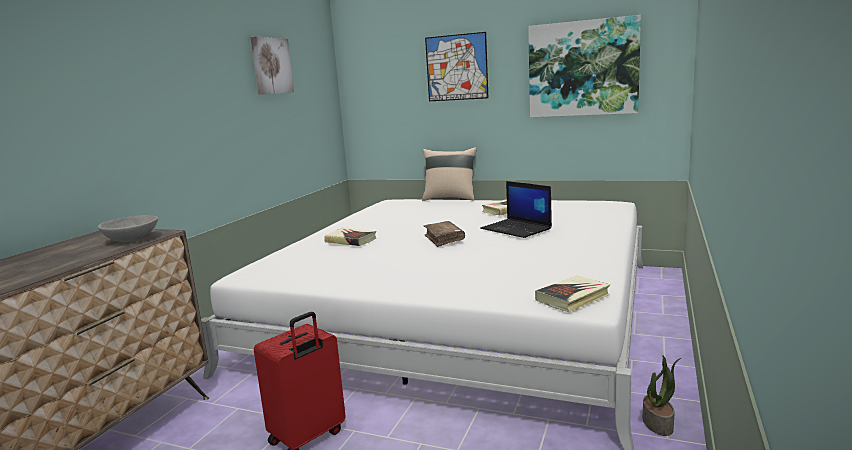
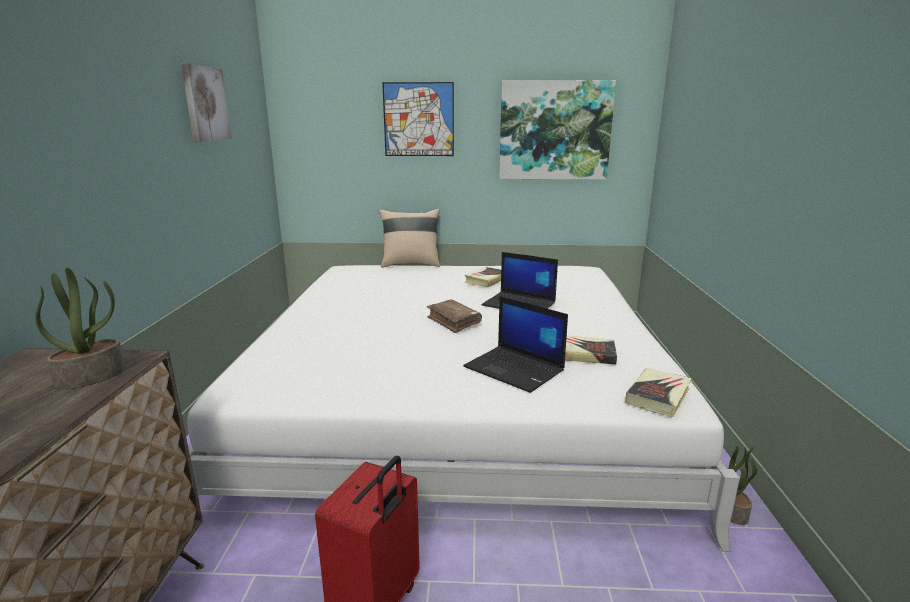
camera: 20 degrees left, 5 degrees up
(132, 240) = (92, 376): grey bowl -> potted plant
(351, 240) = (341, 328): book -> book (585, 354)
(464, 273) = (515, 369): none -> laptop

